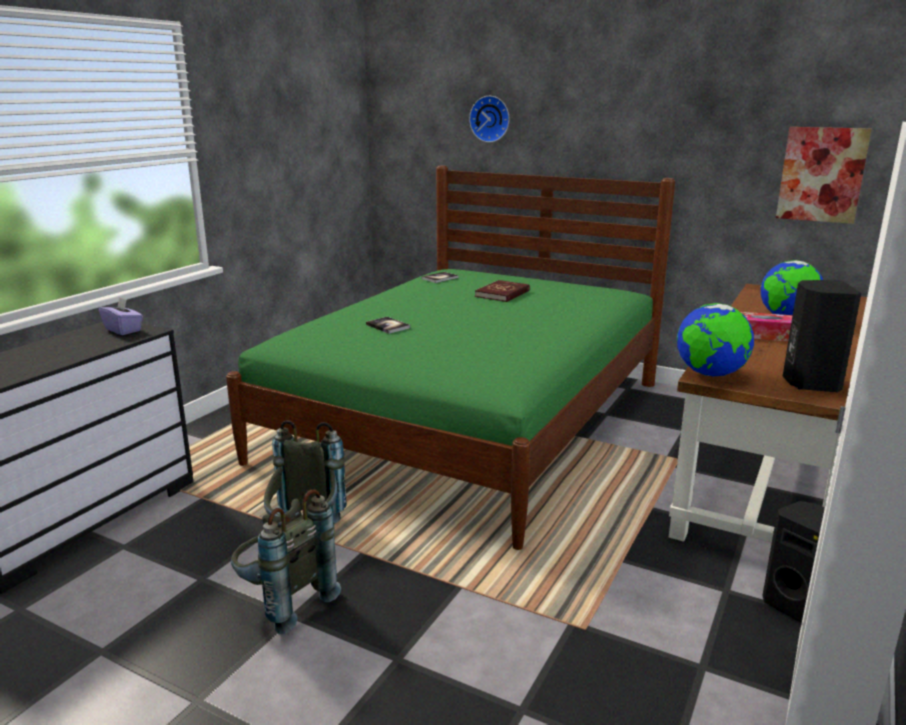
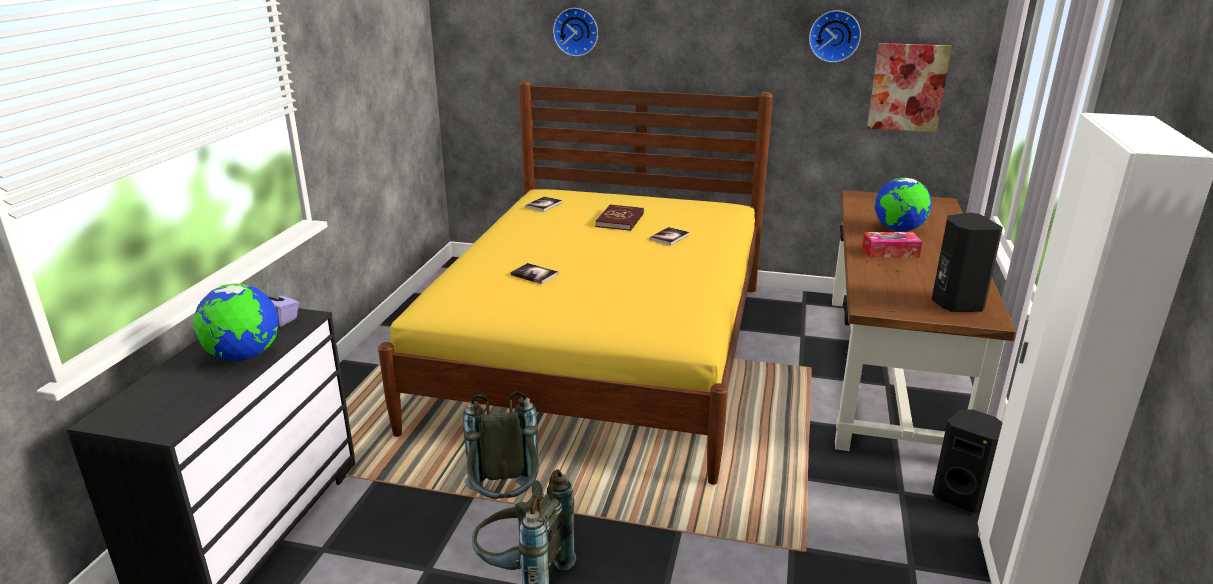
camera: 15 degrees left, 5 degrees up
(469, 420) = (601, 351): green bed -> yellow bed
(541, 309) = (669, 237): none -> book
(710, 374) = (872, 304): globe -> globe (244, 356)
(742, 119) = (834, 36): none -> wall clock

